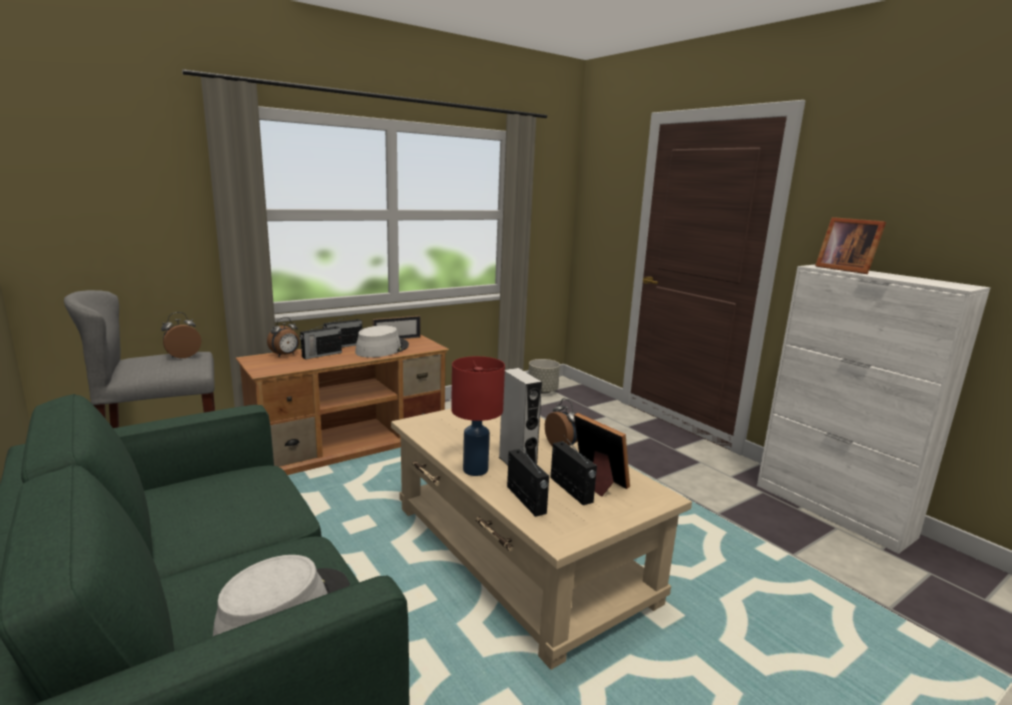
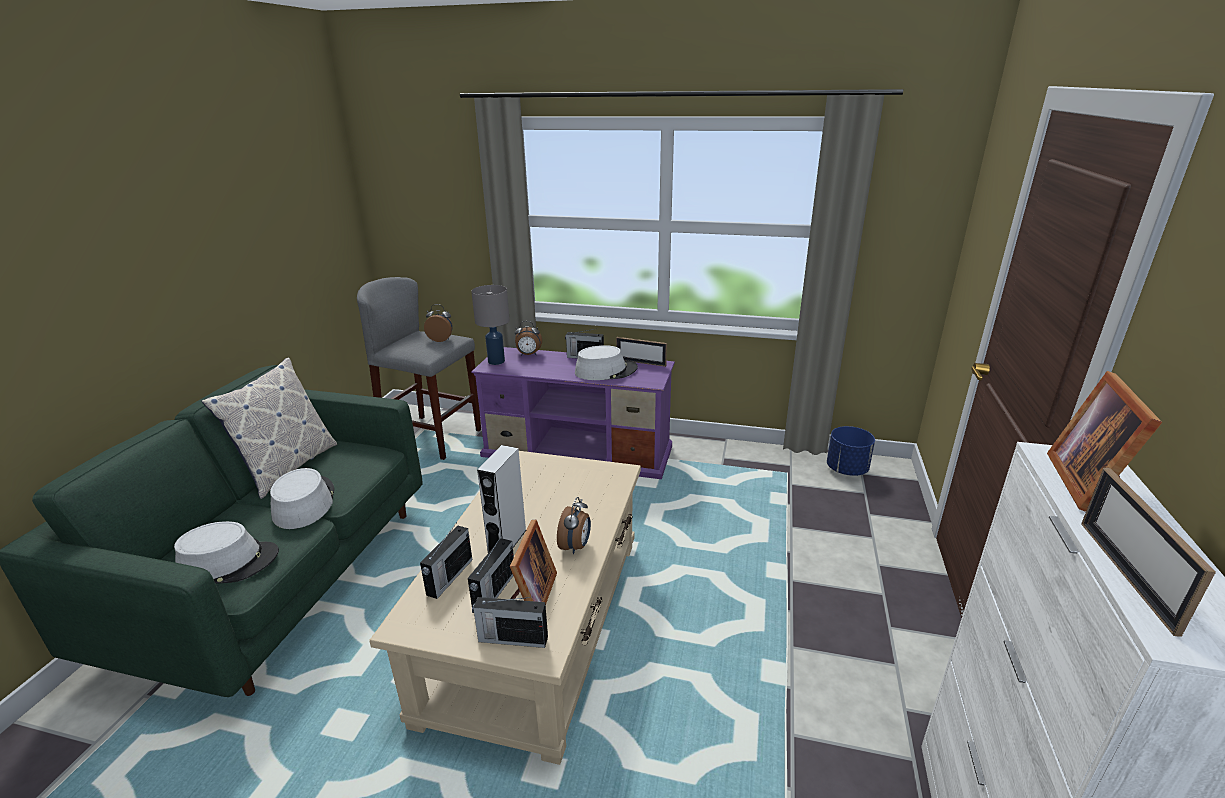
camera: 50 degrees right, 10 degrees up
(156, 525) = (288, 467): none -> pillow
(259, 536) = (303, 503): none -> grey hat
(263, 366) = (496, 361): none -> grey table lamp
(321, 355) = (551, 362): radio -> radio (511, 639)
(352, 444) = (579, 451): brown tv stand -> purple tv stand
(475, 470) = (472, 528): red table lamp -> none
(542, 391) = (846, 469): grey planter -> blue planter
(915, 281) = (1125, 574): none -> picture frame

